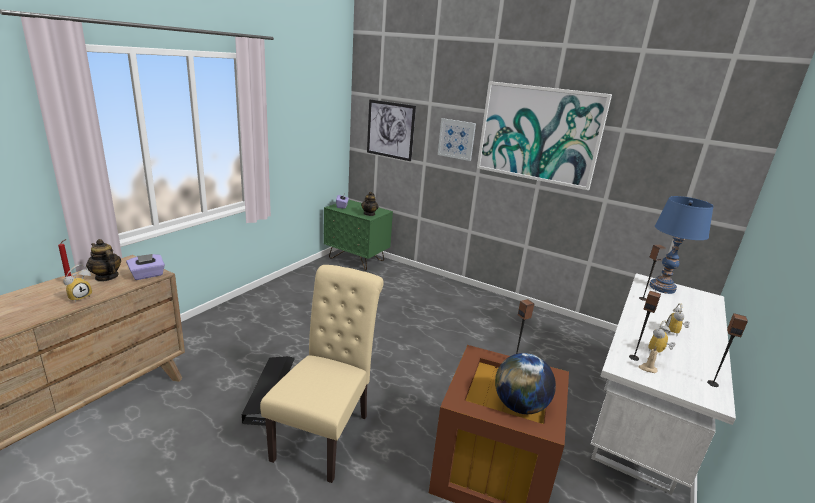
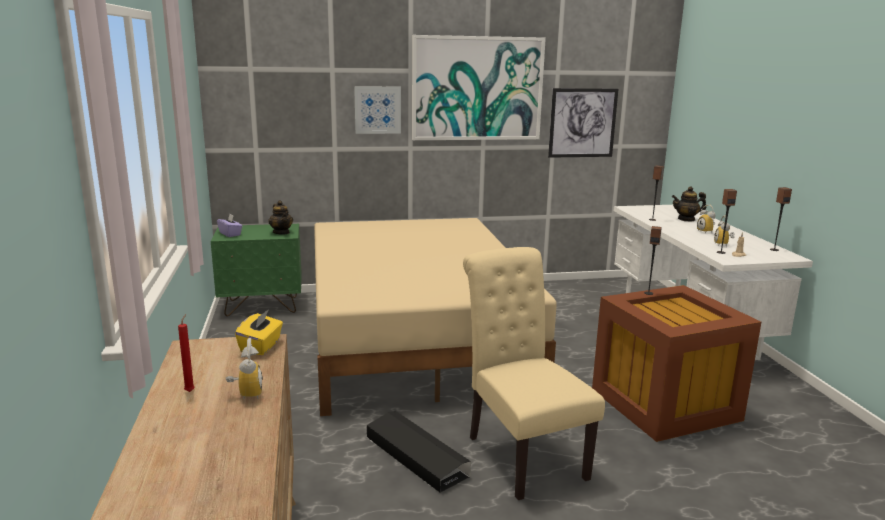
camera: 40 degrees left, 5 degrees down
(106, 277) = (215, 368): teapot -> teapot (686, 219)
(147, 275) = (261, 346): purple tissue box -> yellow tissue box
(390, 130) = (276, 113): picture -> picture (582, 123)
(405, 318) = (415, 337): none -> beige bed
(519, 406) = (698, 317): globe -> none
(662, 288) = (646, 210): blue table lamp -> none

